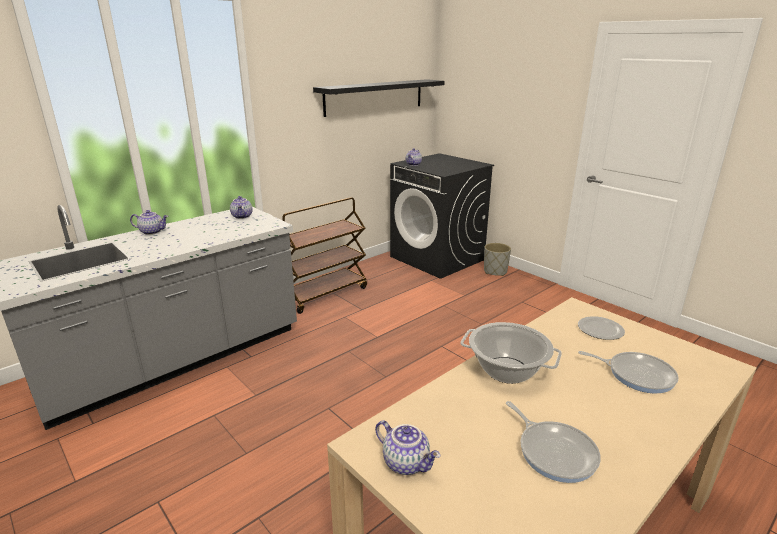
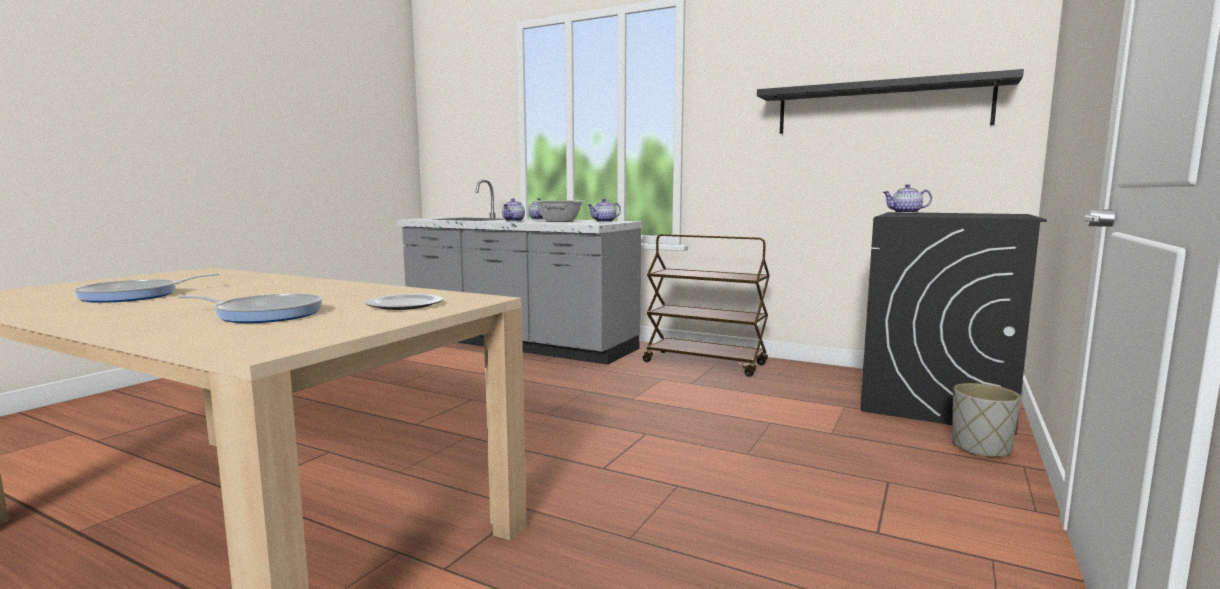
camera: 70 degrees right, 15 degrees down
(407, 463) = (167, 276): teapot -> teapot (514, 221)
(507, 370) = (300, 285): cooking pot -> cooking pot (559, 221)
(637, 374) = (264, 314): frying pan -> frying pan turned 90 degrees counterclockwise

